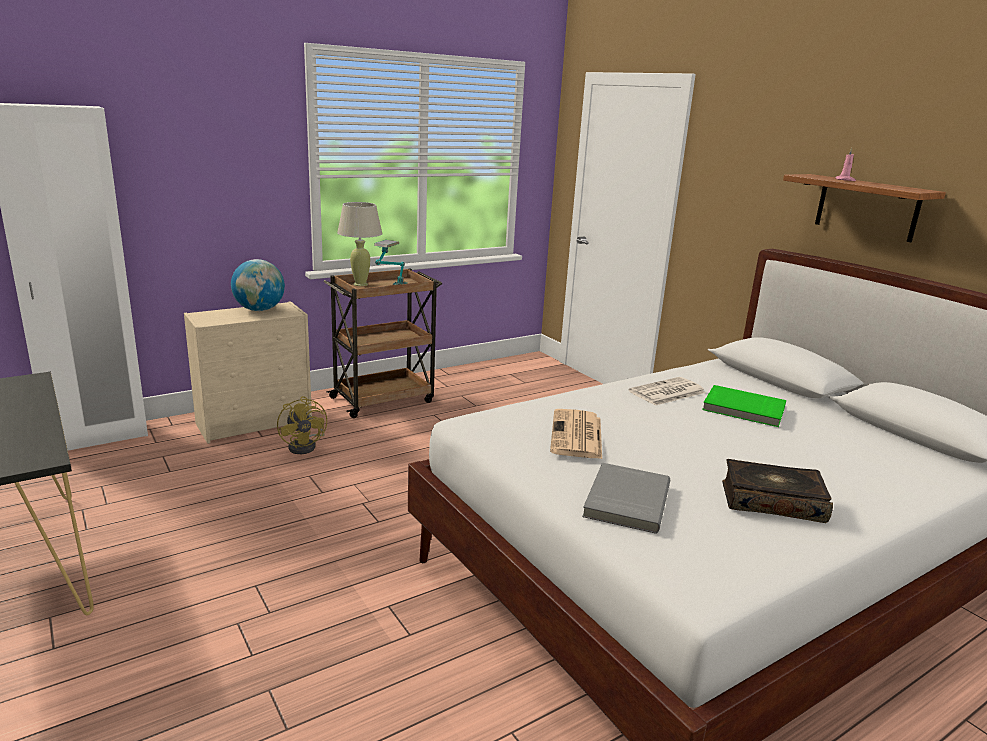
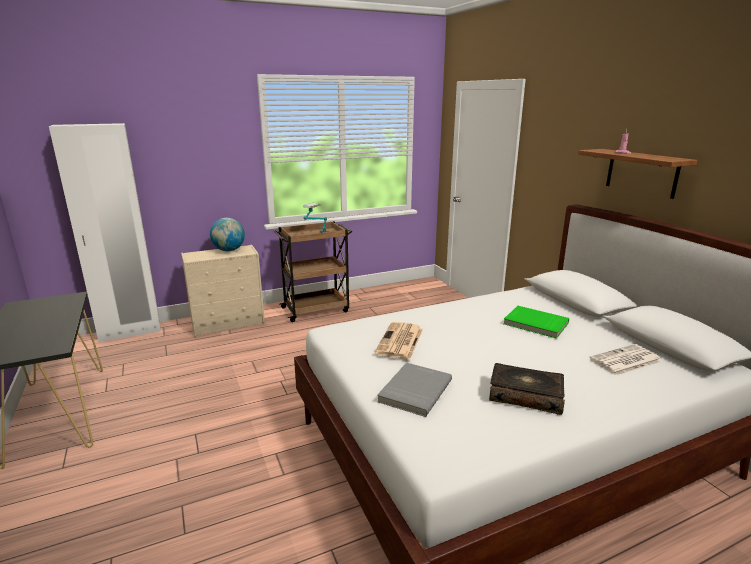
camera: 10 degrees right, 0 degrees up
(306, 446) = (256, 340): yellow fan -> none
(360, 284) = (298, 232): beige table lamp -> none
(667, 392) = (482, 310): newspaper -> newspaper (625, 361)

